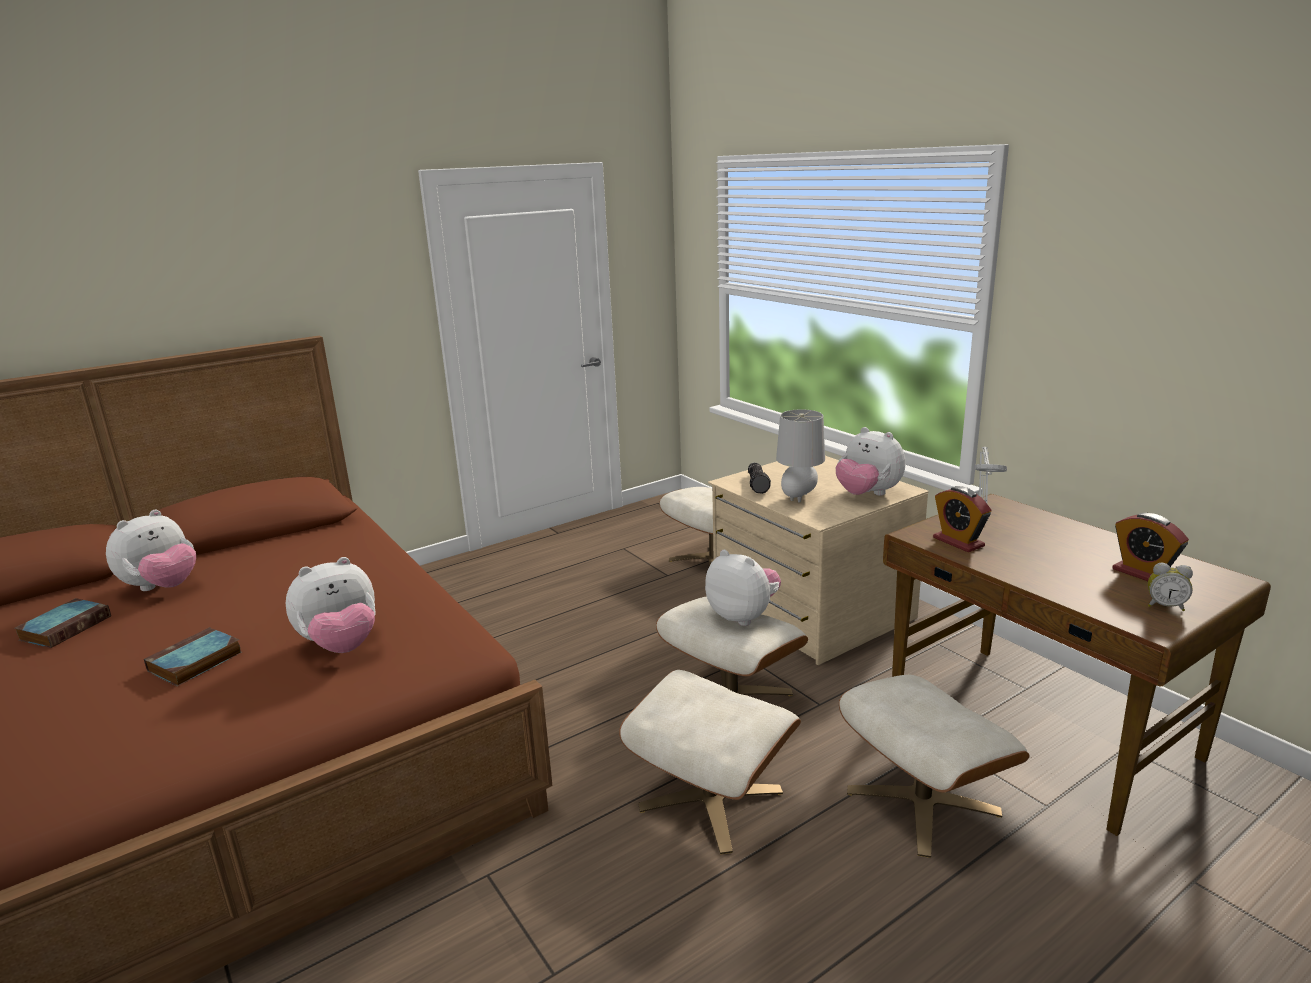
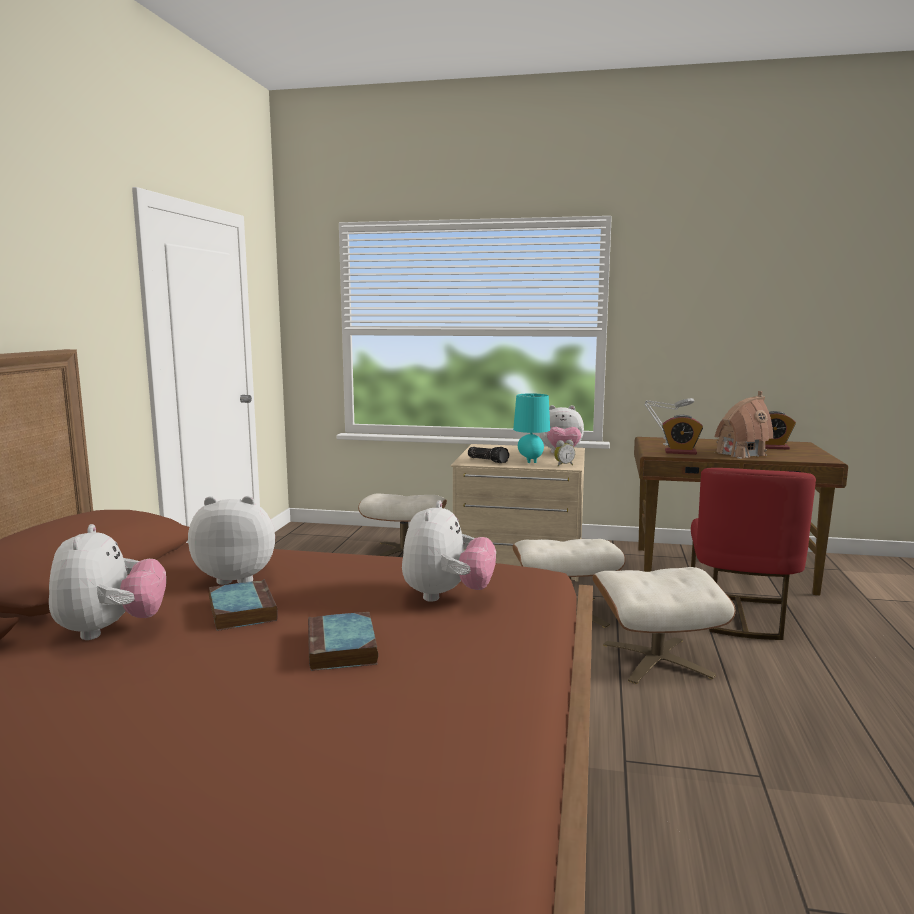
camera: 45 degrees left, 10 degrees down
(66, 627) = (71, 691): book -> book (241, 610)
(743, 616) = (569, 540): plush toy -> plush toy (238, 577)
(799, 498) = (531, 461): grey table lamp -> turquoise table lamp
(921, 802) = (740, 616): beige ottoman -> red chair
(1041, 571) = (740, 454): none -> toy house
(1165, 606) = (808, 454): alarm clock -> alarm clock (563, 465)

